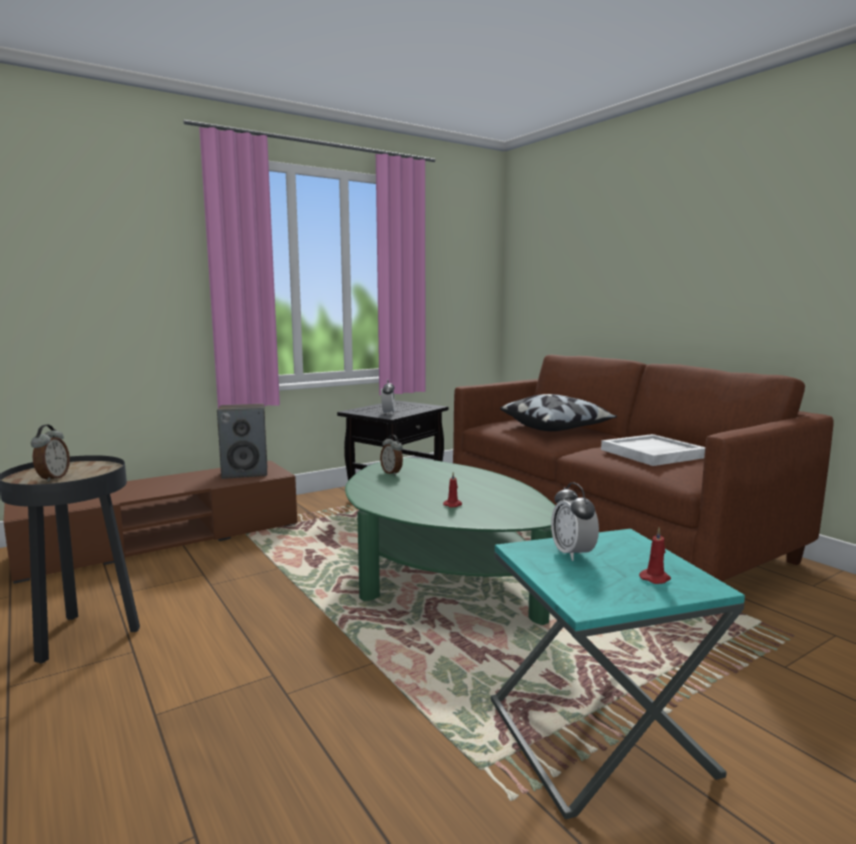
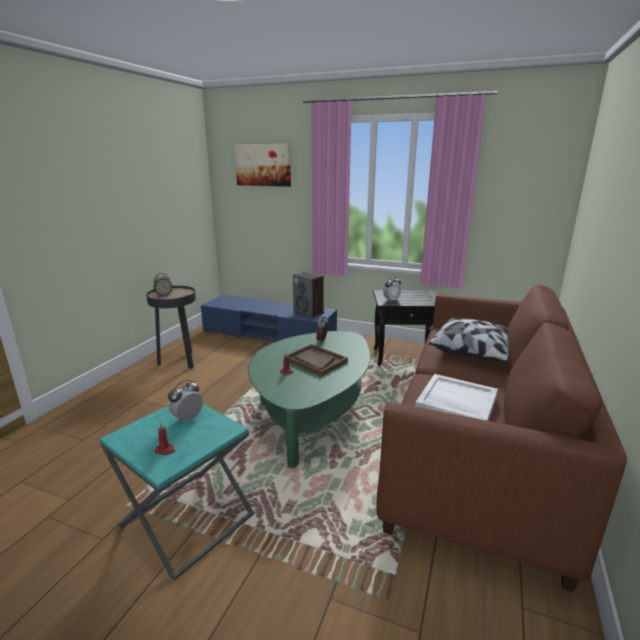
camera: 55 degrees right, 10 degrees up
(88, 222) = (263, 165): none -> picture
(163, 540) = (269, 334): brown tv stand -> blue tv stand
(446, 487) = (315, 361): none -> brown tray

